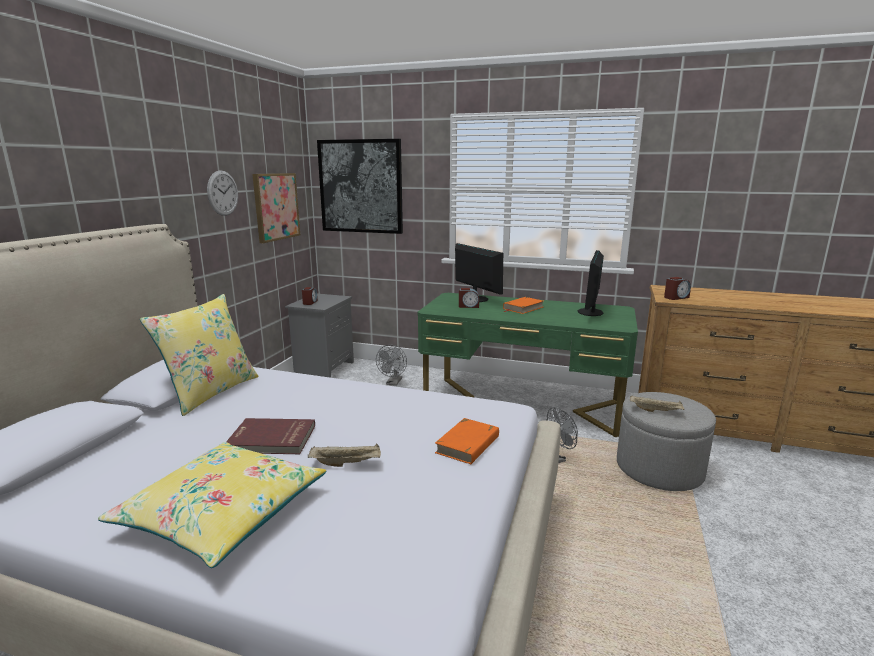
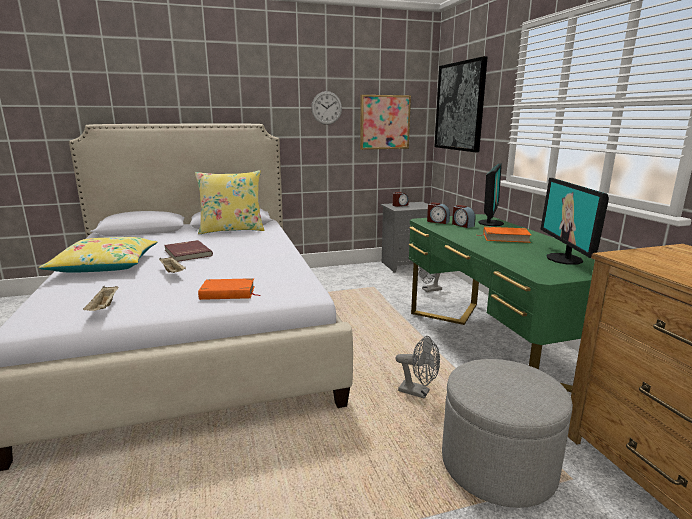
camera: 55 degrees right, 0 degrees up
(591, 312) = (565, 259): monitor -> monitor turned 75 degrees counterclockwise
(656, 411) = (479, 378): beige tray -> beige tray (104, 308)
(676, 297) = (646, 258): alarm clock -> alarm clock (437, 221)

